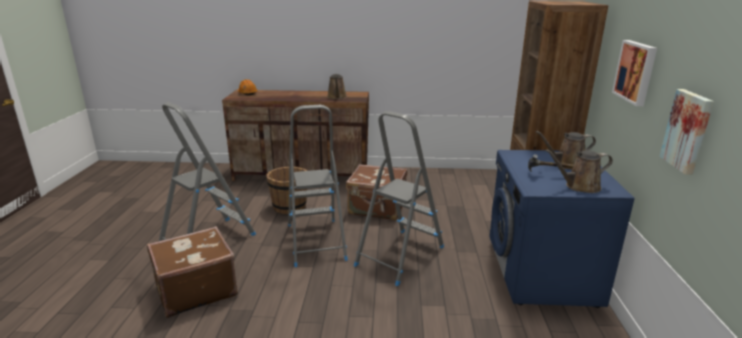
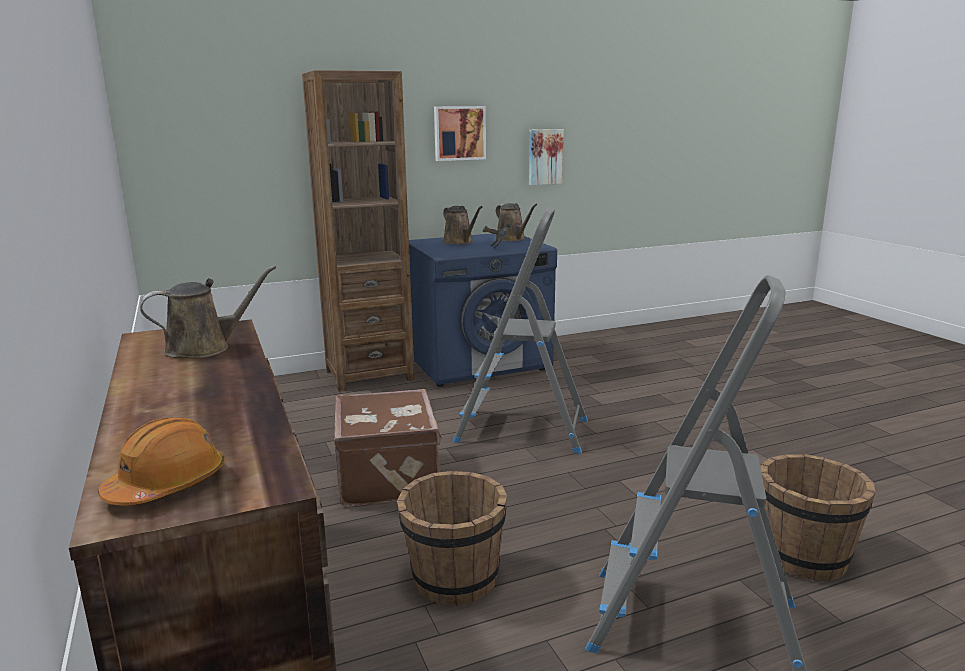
camera: 115 degrees left, 5 degrees down
(195, 290) = (803, 556): brown suitcase -> brown bucket
(315, 240) = (552, 501): grey step ladder -> none

